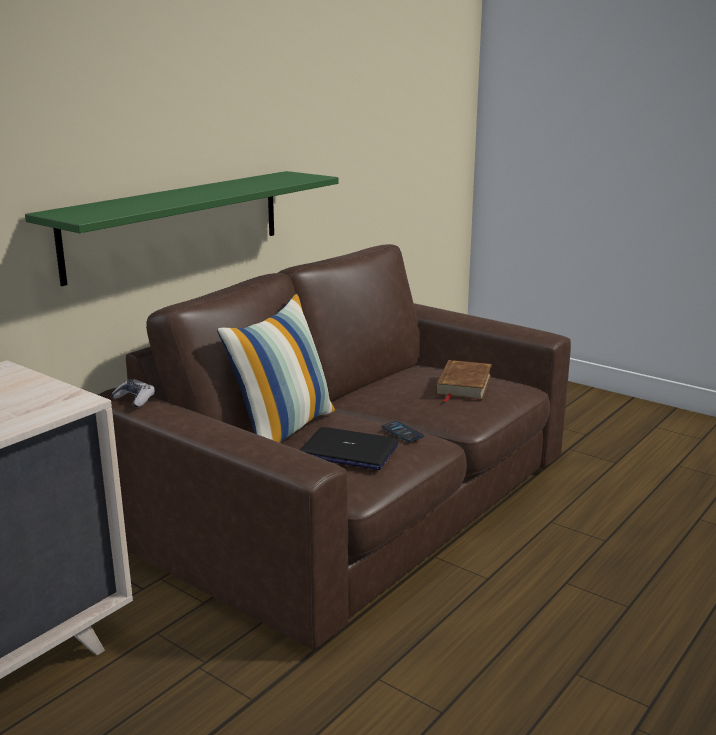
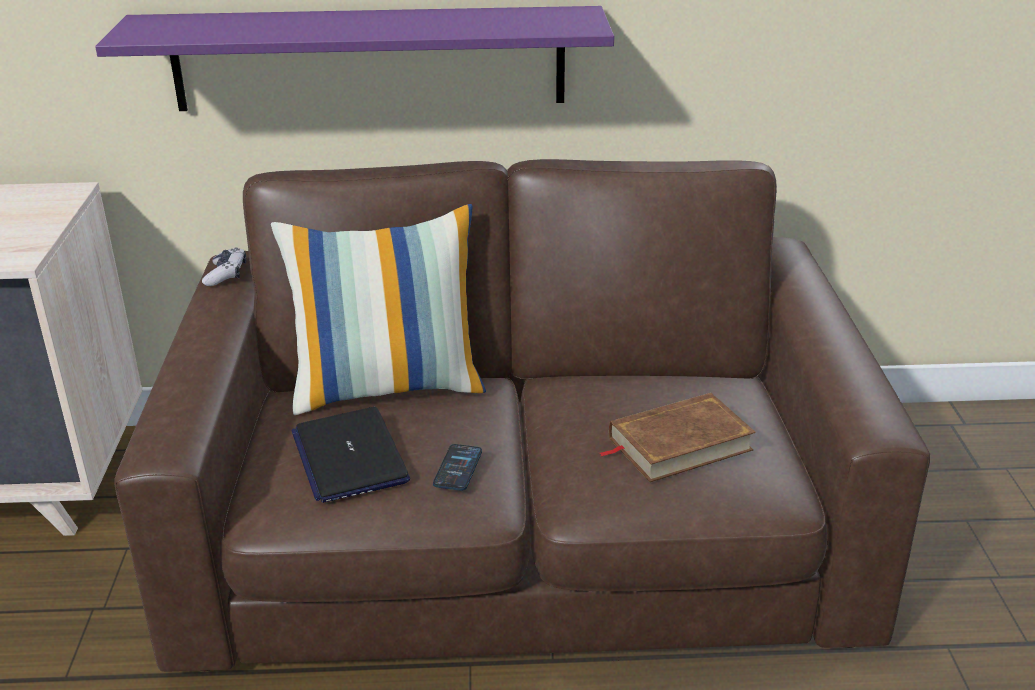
camera: 50 degrees right, 10 degrees up
(176, 223) = (369, 59): green shelf -> purple shelf

